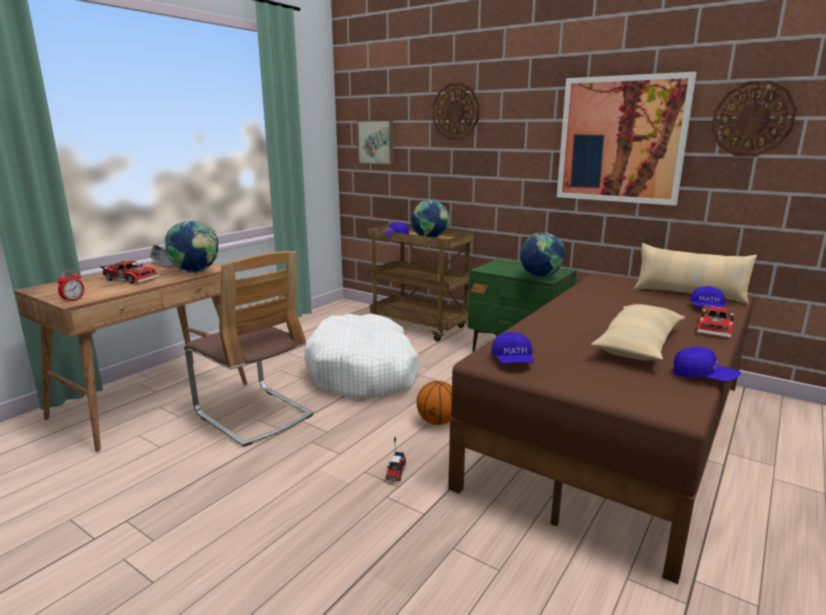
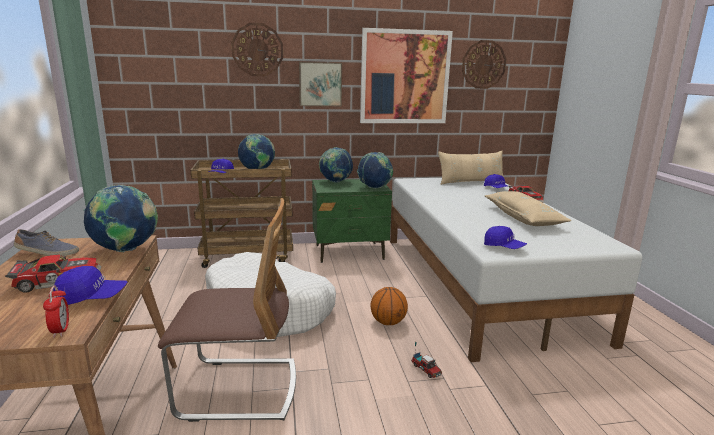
camera: 45 degrees left, 0 degrees up
(376, 142) = (160, 78): picture -> picture (320, 84)
(514, 264) = (335, 182): none -> globe
(617, 430) = (481, 282): brown bed -> white bed
(703, 377) = (582, 226): blue cap -> blue cap (92, 298)

